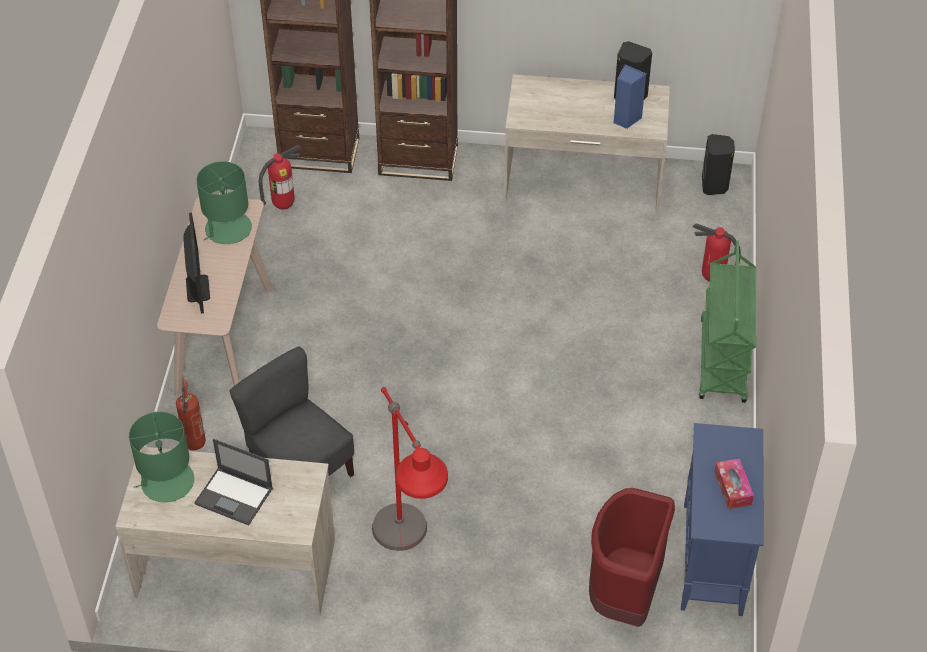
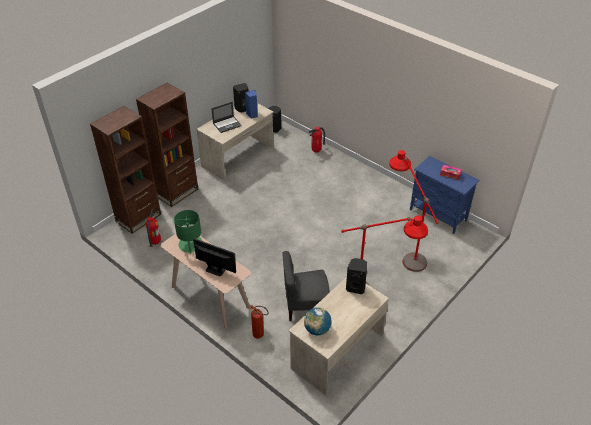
camera: 55 degrees left, 5 degrees down
(167, 482) = (317, 329): green table lamp -> globe
(235, 496) = (344, 310): laptop -> laptop (227, 124)
(300, 487) = (356, 287): none -> black speaker
(559, 550) = (404, 251): none -> red floor lamp
(624, 595) = (437, 244): red trash can -> none
(723, 361) = (355, 168): green cart -> none

